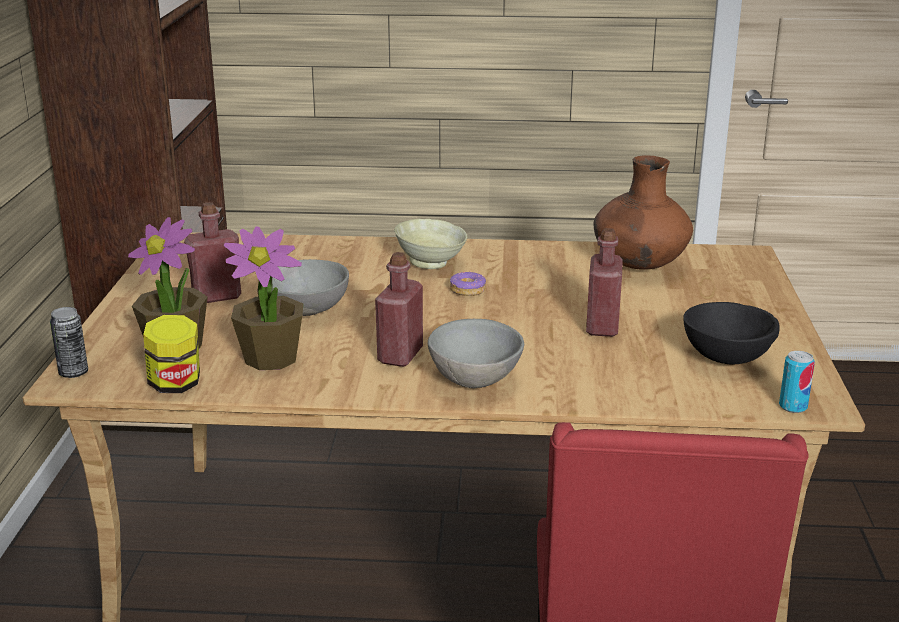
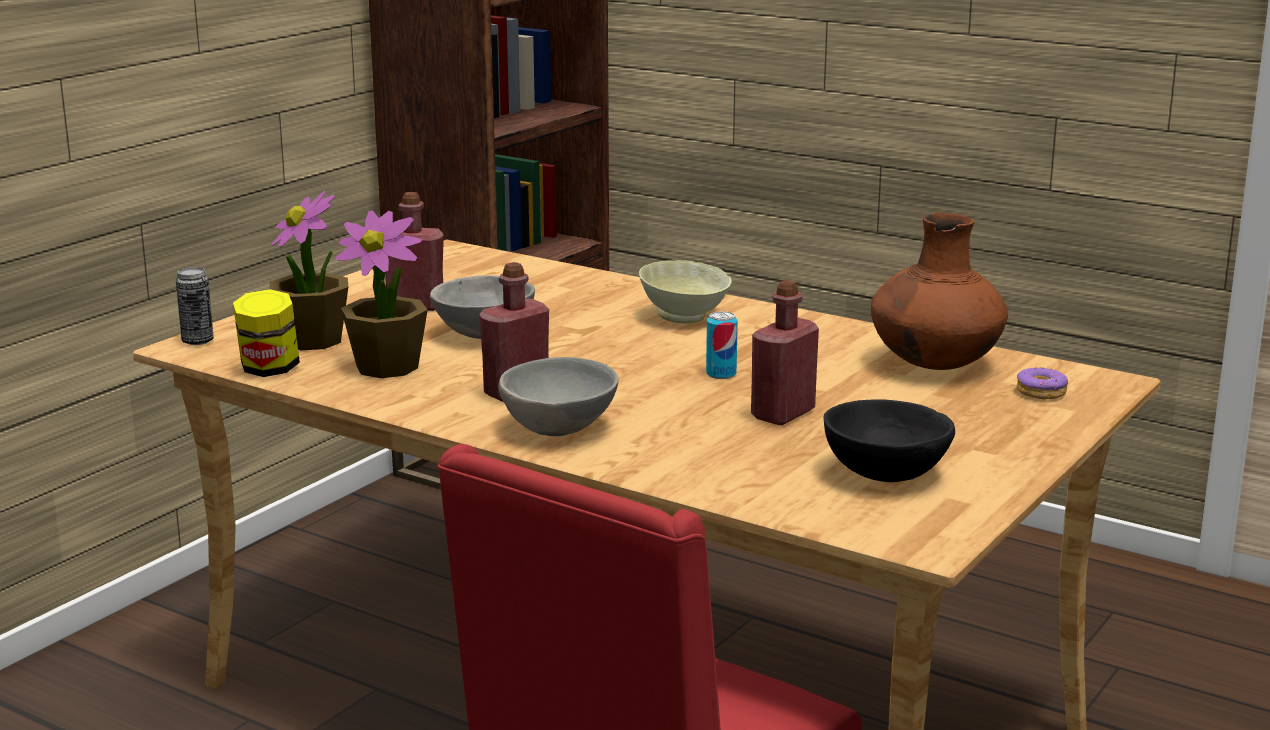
camera: 30 degrees right, 5 degrees down
(468, 290) = (684, 349): donut -> donut (1041, 392)
(793, 406) = (885, 537): can -> can (721, 374)

